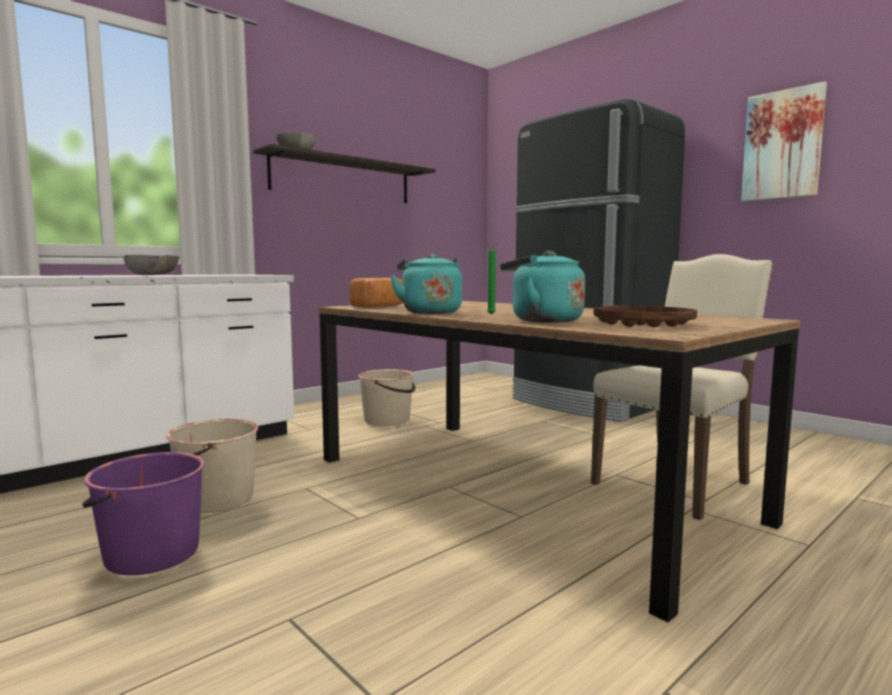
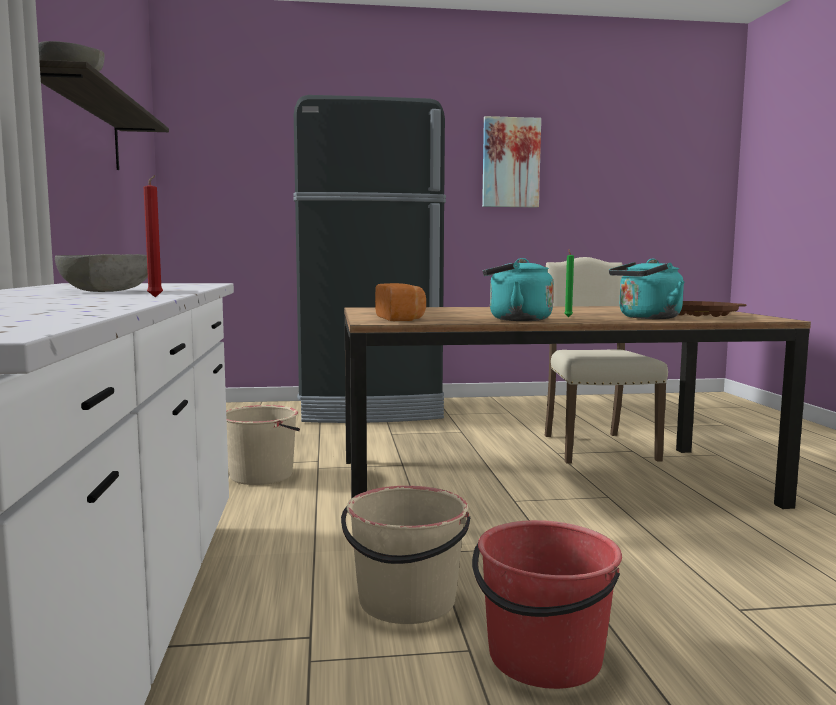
camera: 55 degrees left, 0 degrees up
(96, 276) = (156, 297): none -> red candle
(151, 554) = (544, 658): purple bucket -> red bucket

